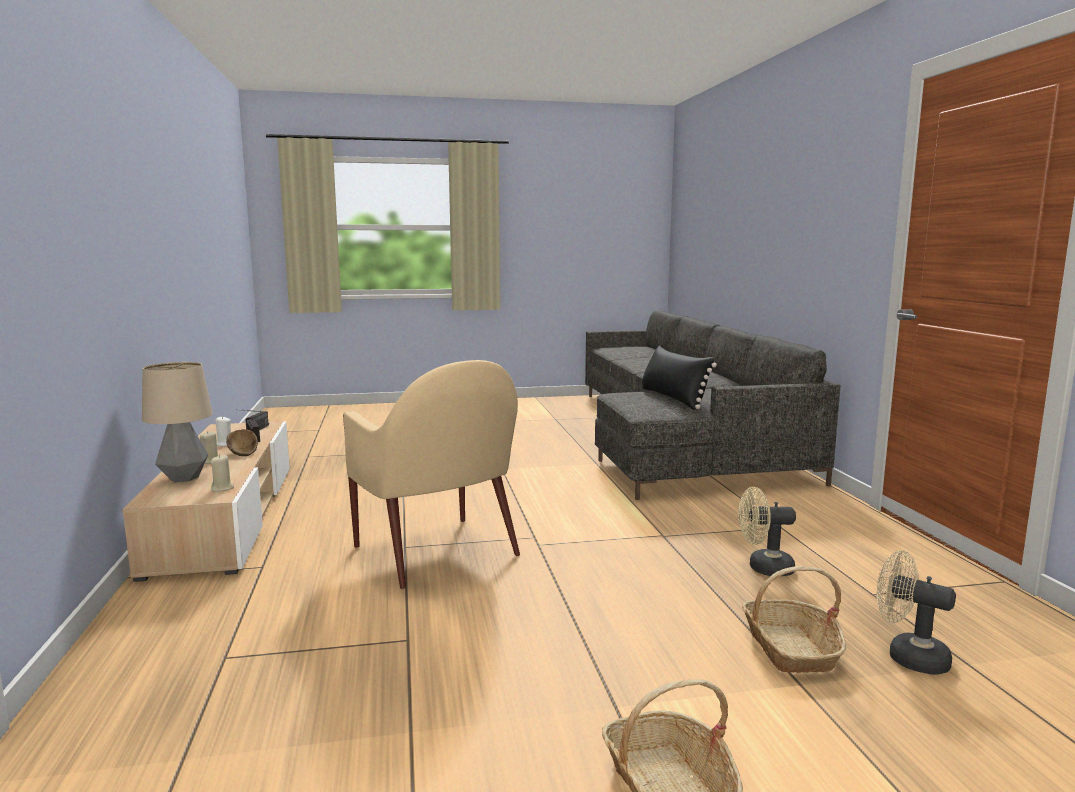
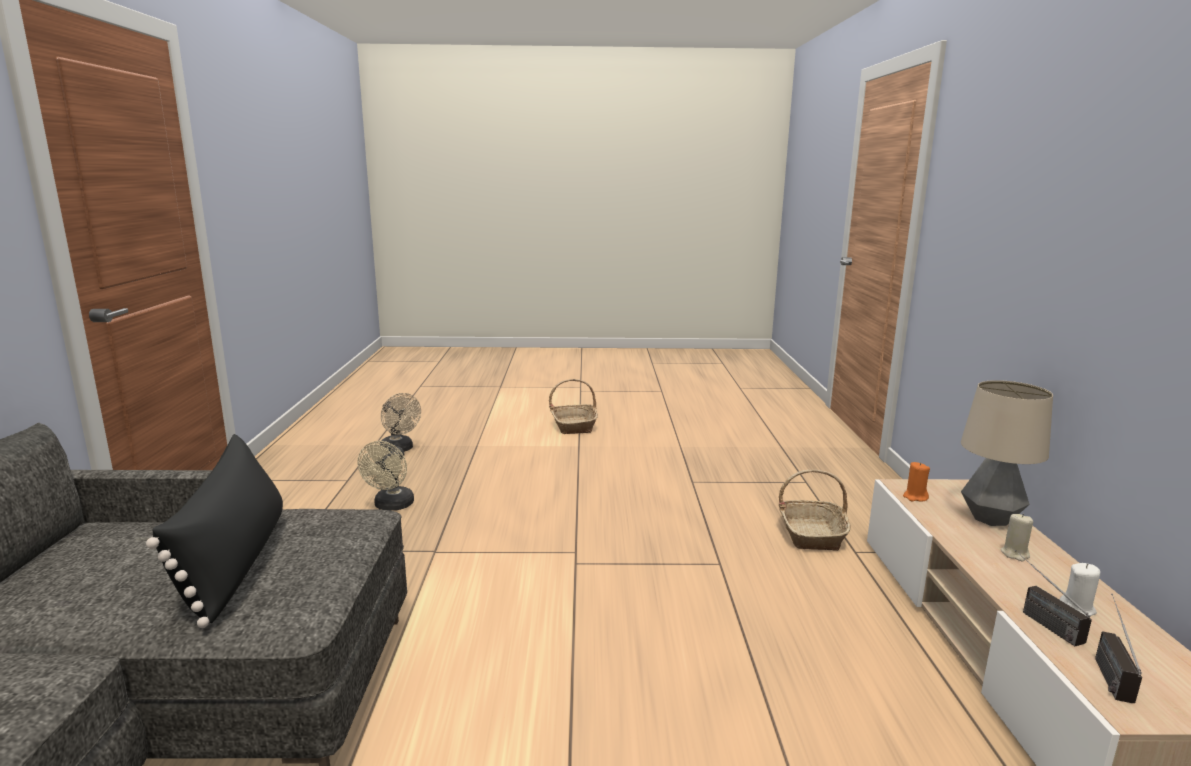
camera: 170 degrees left, 5 degrees up
(222, 488) = (915, 497): beige candle -> orange candle
(242, 453) = (999, 573): brown bowl -> none
(437, 553) = (683, 551): beige armchair -> none
(763, 568) = (391, 506): beige fan -> beige fan turned 90 degrees clockwise
(790, 649) = (458, 458): basket -> basket (811, 534)

